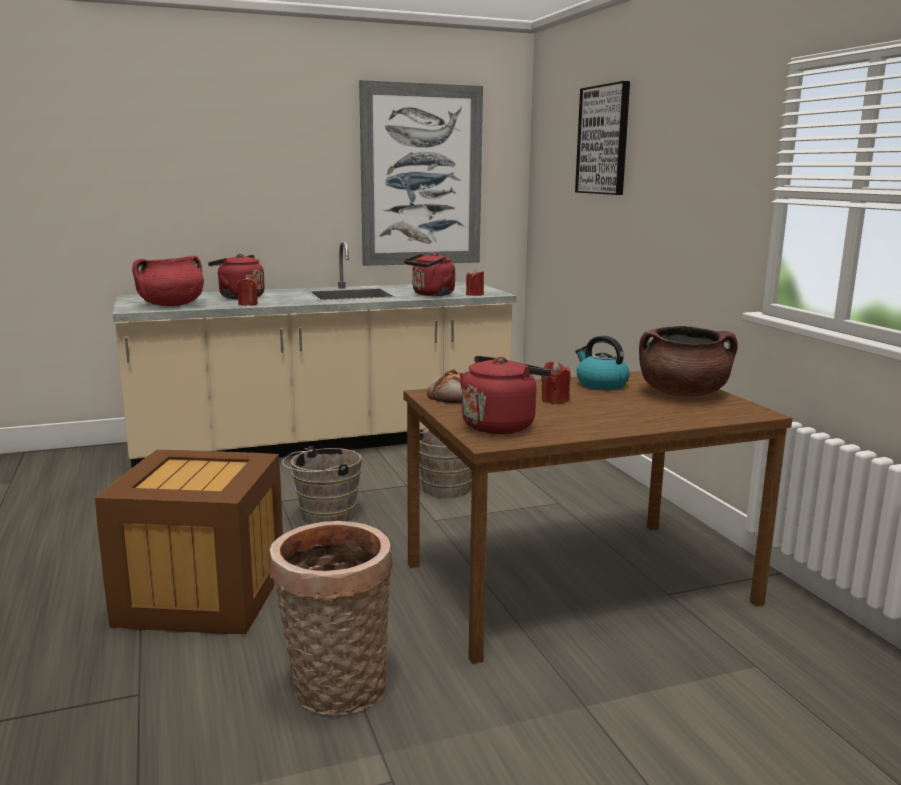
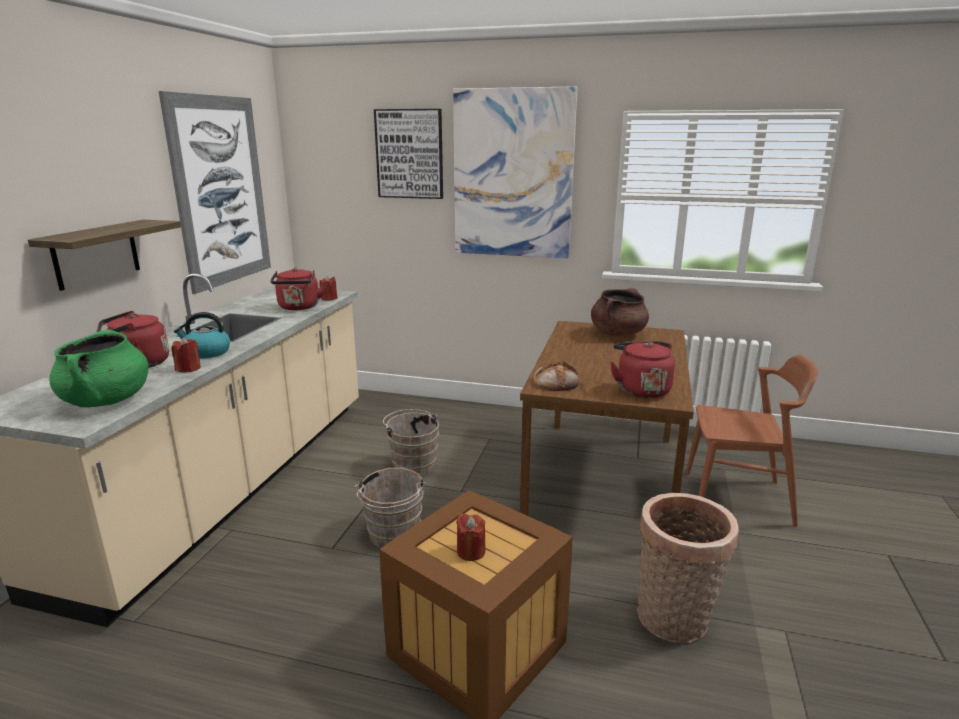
camera: 55 degrees left, 5 degrees up
(171, 305) = (107, 400): red cooking pot -> green cooking pot
(264, 210) = (96, 254): none -> shelf
(554, 400) = (597, 362): red candle -> red candle (471, 551)
(600, 384) = (575, 343): kettle -> kettle (207, 352)
(679, 162) = (513, 174): none -> picture
(683, 692) = (738, 498): none -> brown chair

